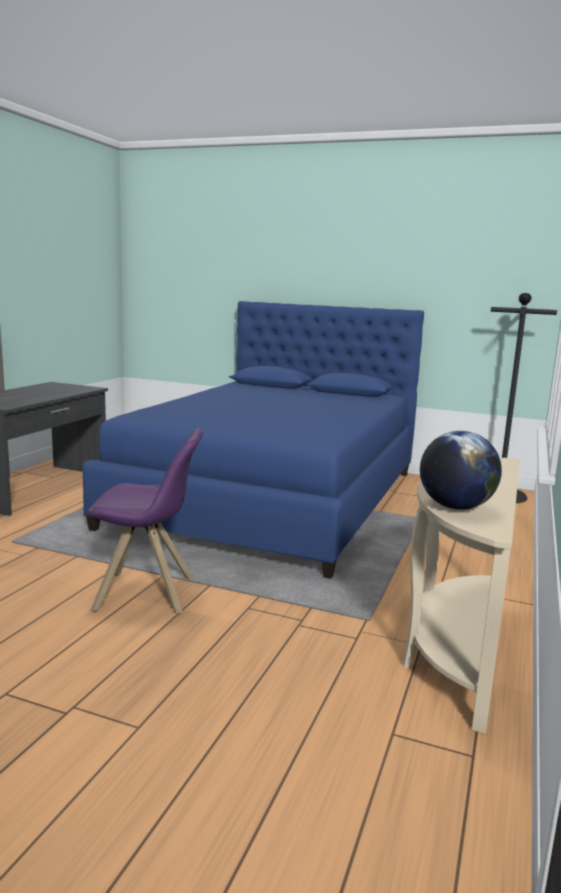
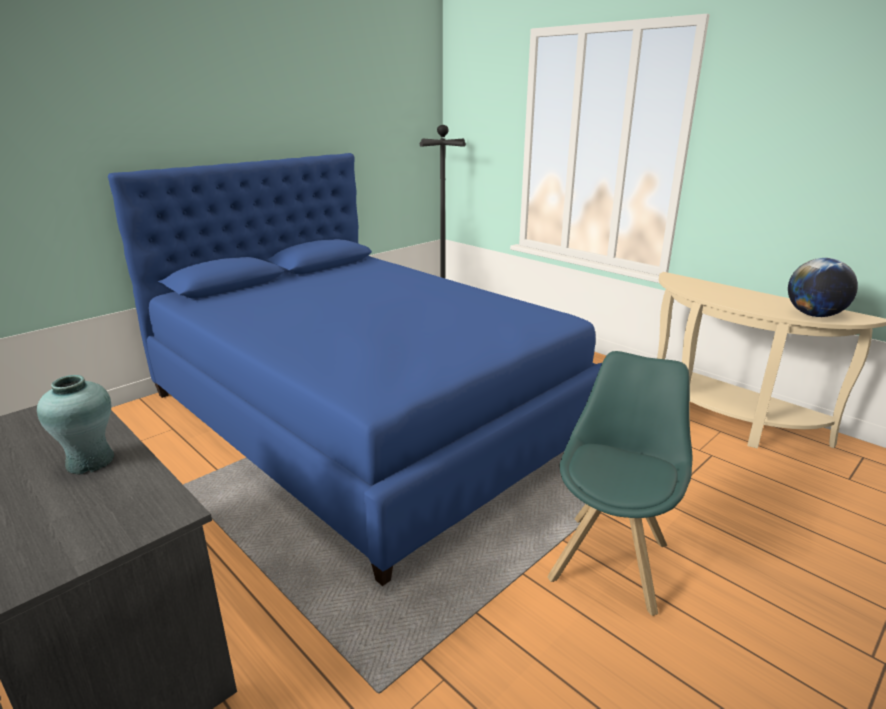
camera: 65 degrees left, 10 degrees up
(41, 395) = (91, 461): none -> turquoise vase
(146, 593) = (611, 561): purple chair -> turquoise chair

